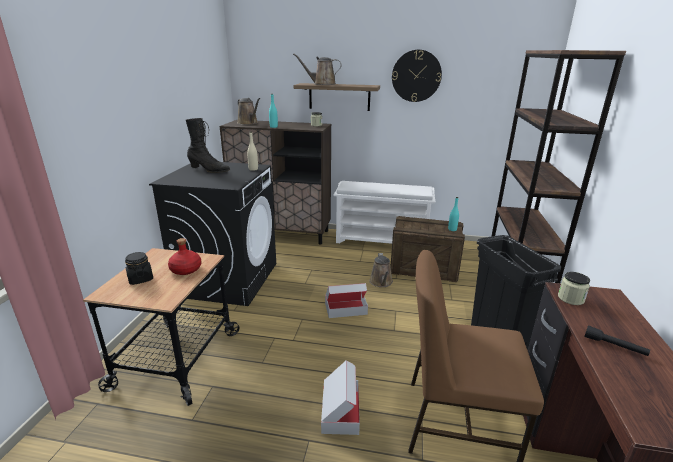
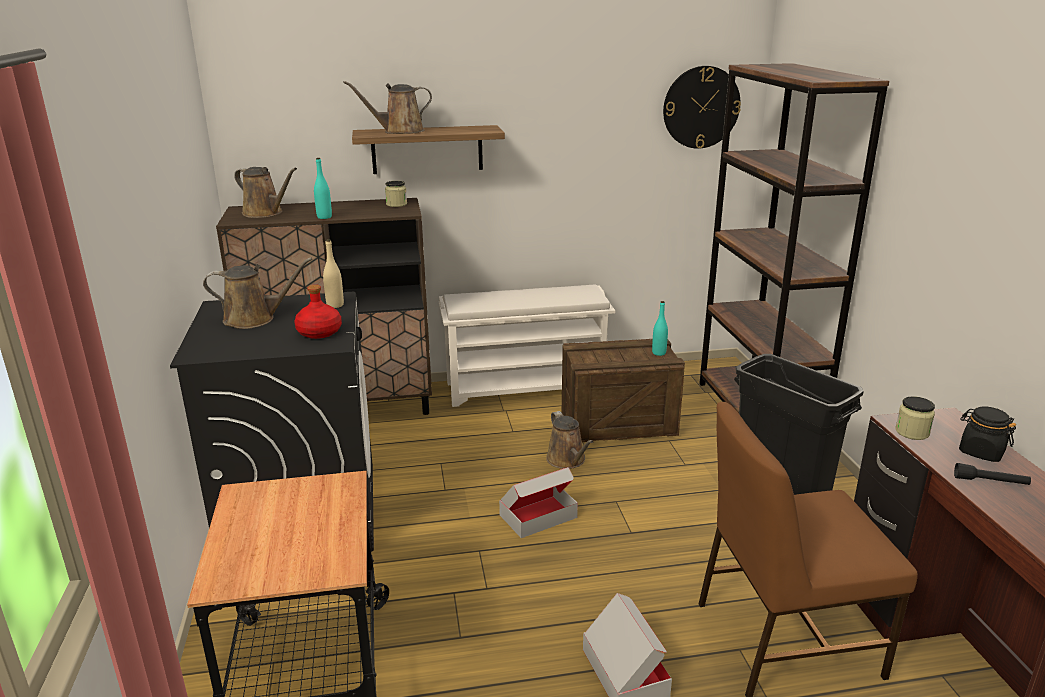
camera: 20 degrees left, 0 degrees up
(140, 279) = (258, 544): black jar -> black jar (981, 452)
(186, 270) = (325, 510): red bottle -> red bottle (320, 332)
(209, 170) = (254, 319): black boot -> brown watering can
(416, 76) = (556, 106): wall clock -> wall clock (701, 107)

